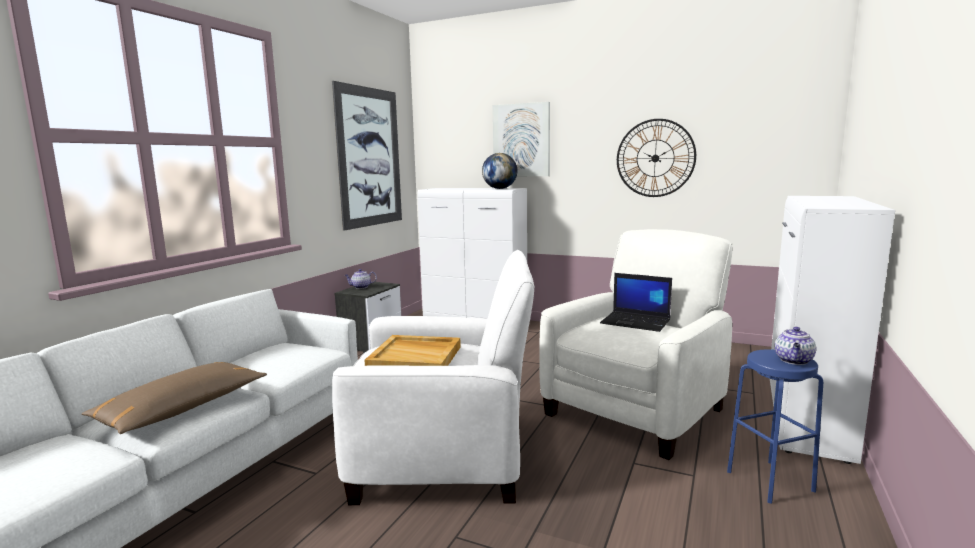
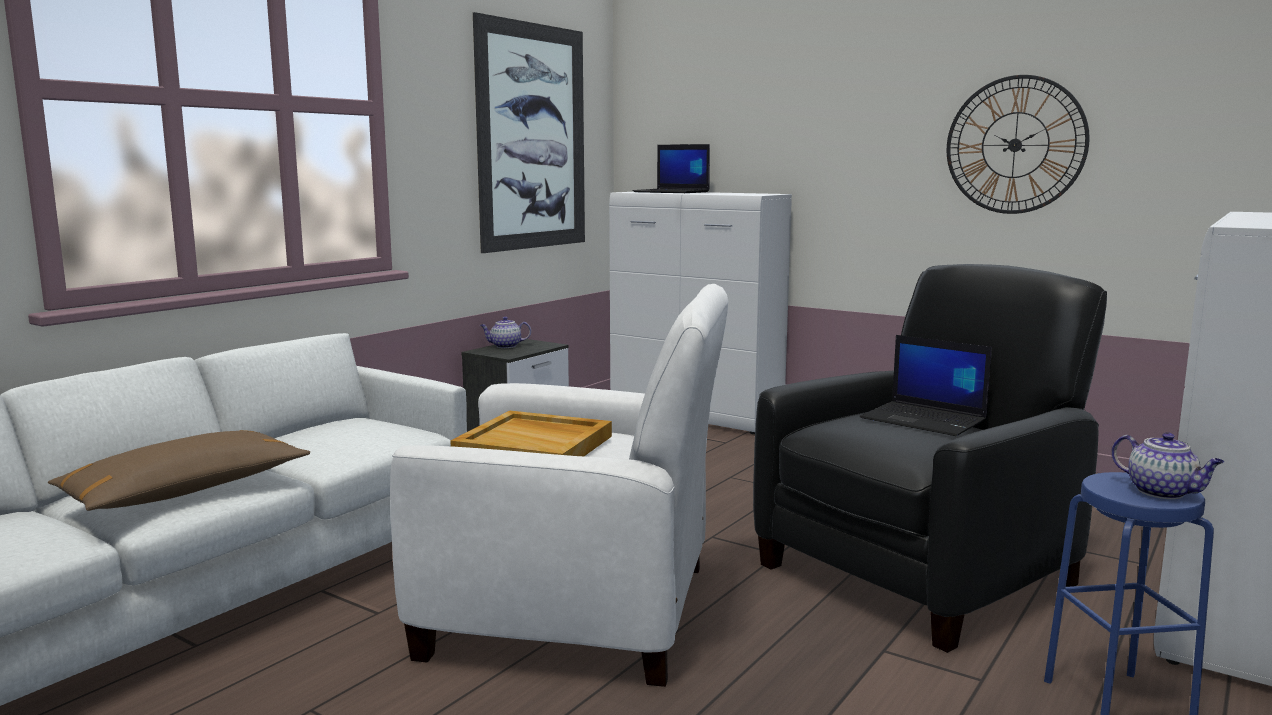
camera: 10 degrees right, 0 degrees up
(455, 188) = (672, 192): none -> laptop
(499, 188) = (744, 193): globe -> none
(521, 140) = (786, 112): picture -> none
(635, 411) = (919, 573): white armchair -> black armchair
(794, 361) = (1163, 492): teapot -> teapot turned 75 degrees counterclockwise

